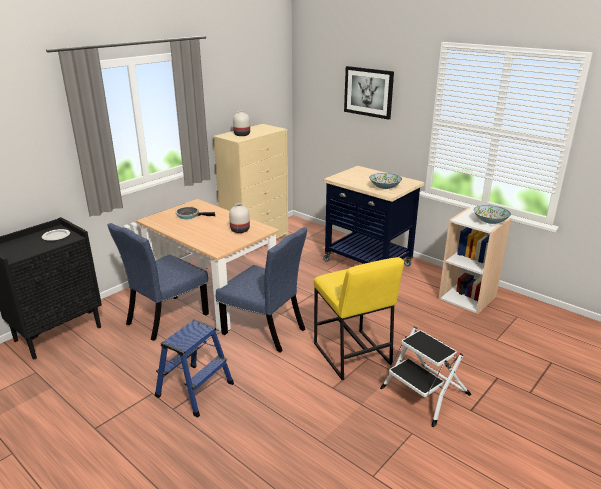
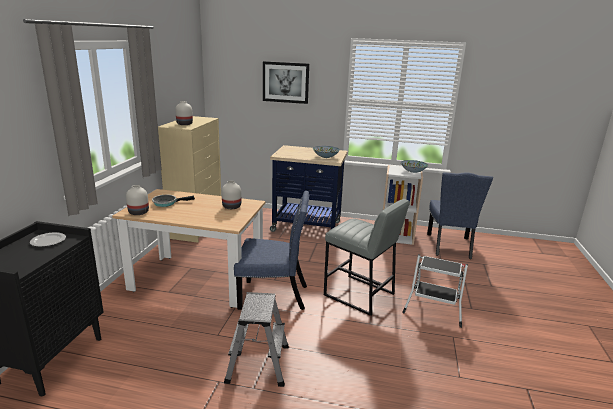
camera: 30 degrees left, 5 degrees down
(157, 221) = (138, 212): none -> white vase
(167, 317) = (169, 310): blue chair -> blue chair (450, 245)
(195, 389) = (258, 363): blue step ladder -> grey step ladder
(352, 354) = (360, 295): yellow chair -> grey chair

